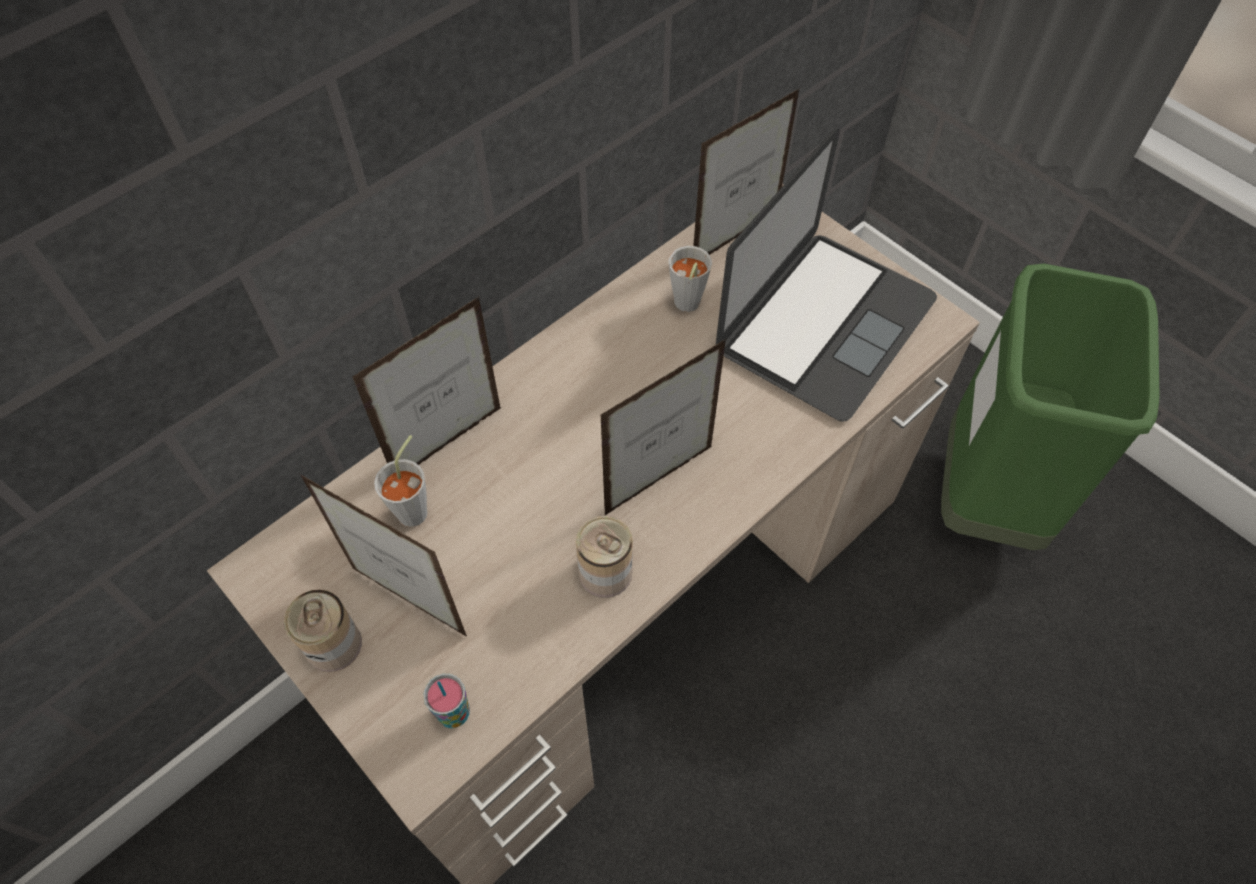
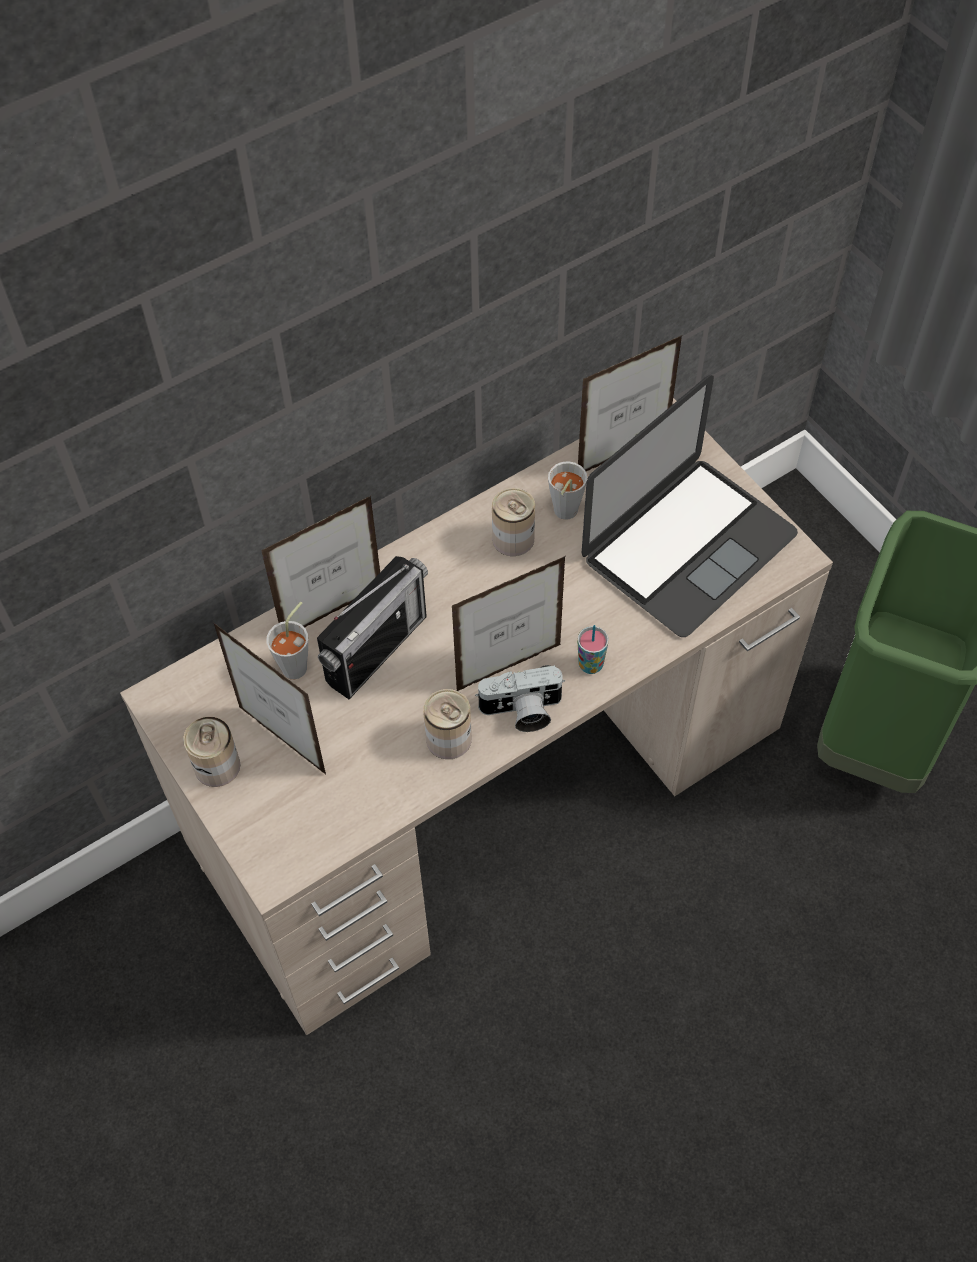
camera: 10 degrees right, 0 degrees up
(454, 713) = (307, 832): cup -> cup (590, 665)
(505, 479) = (376, 649): none -> radio
(636, 338) = (513, 538): none -> can
(683, 529) = (522, 711): none -> camera

